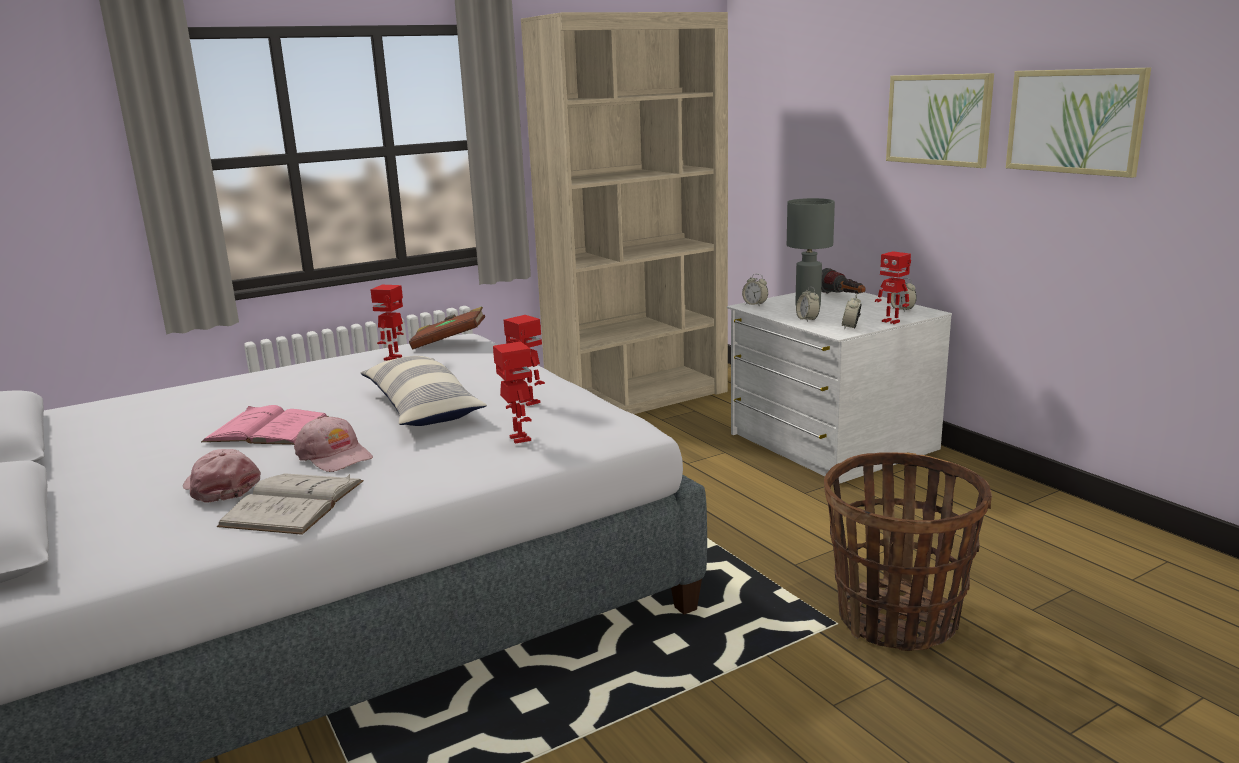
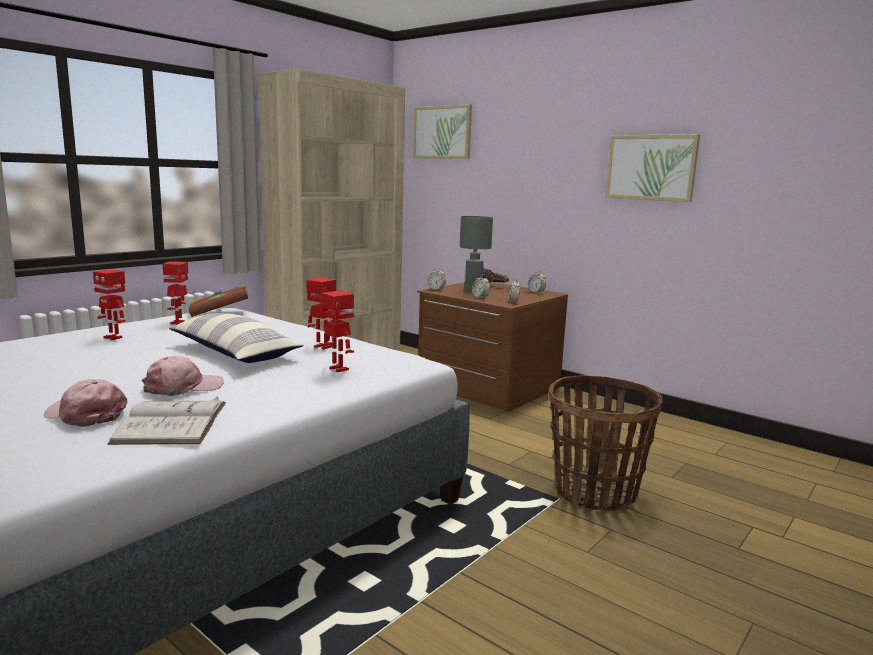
camera: 20 degrees left, 5 degrees down
(267, 429) = (99, 372): pink book -> none
(335, 456) = (183, 387): pink cap -> pink cap turned 60 degrees counterclockwise
(830, 442) = (487, 387): white dresser -> brown dresser
(891, 321) = (536, 298): toy robot -> toy robot (114, 337)
(938, 119) = (556, 166): picture -> picture (442, 132)

